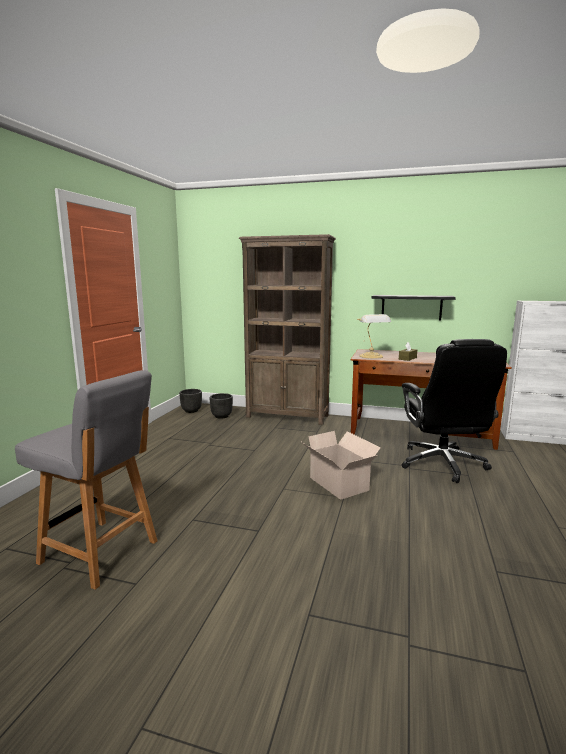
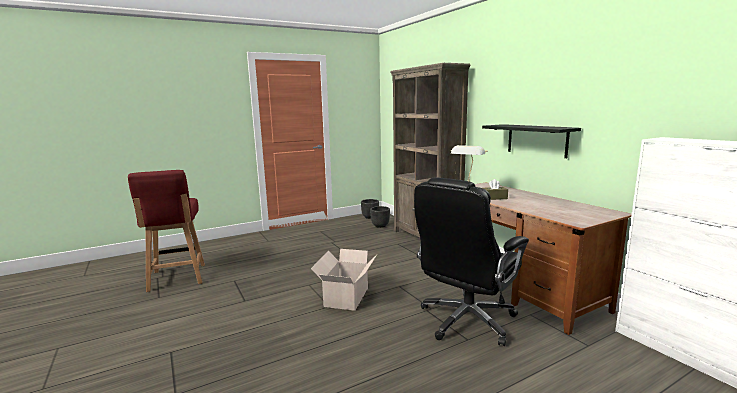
camera: 45 degrees right, 0 degrees up
(101, 553) = (177, 278): grey chair -> red chair

